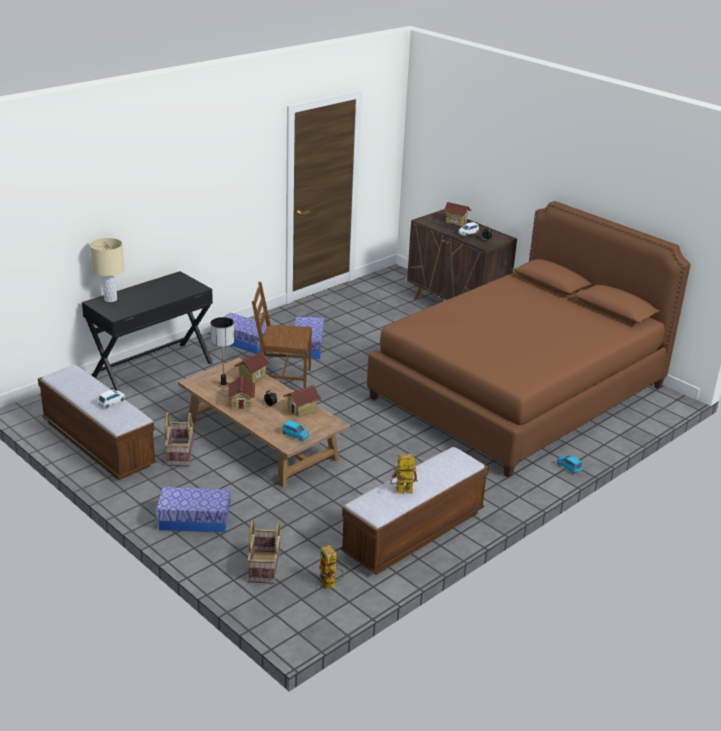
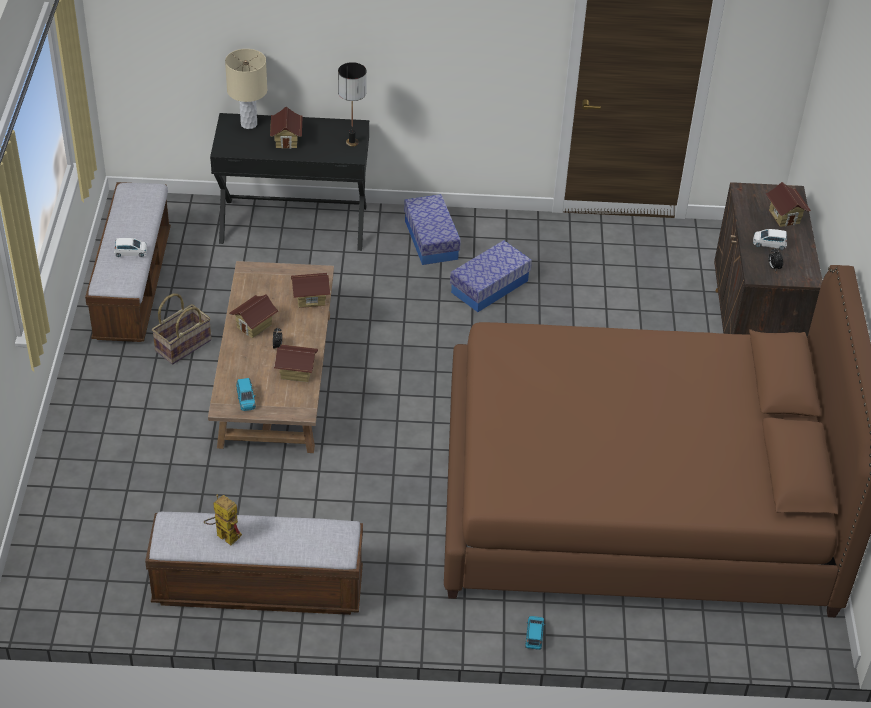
camera: 45 degrees right, 15 degrees up
(147, 297) = (287, 140): none -> toy house
(194, 520) = (97, 429): storage box -> none
(223, 384) = (270, 292): table lamp -> table lamp (352, 142)
(265, 567) = (84, 523): basket -> none
(282, 380) = (399, 315): brown chair -> none
(330, 585) = (109, 583): toy robot -> none

